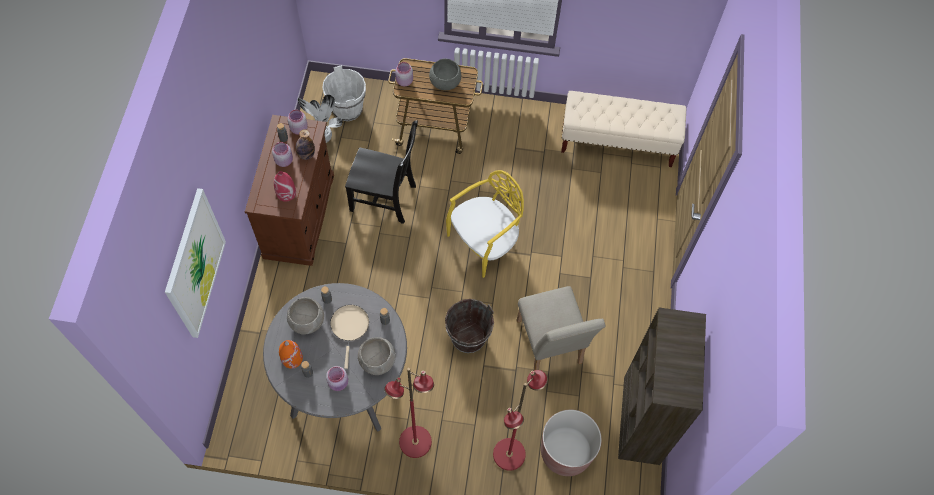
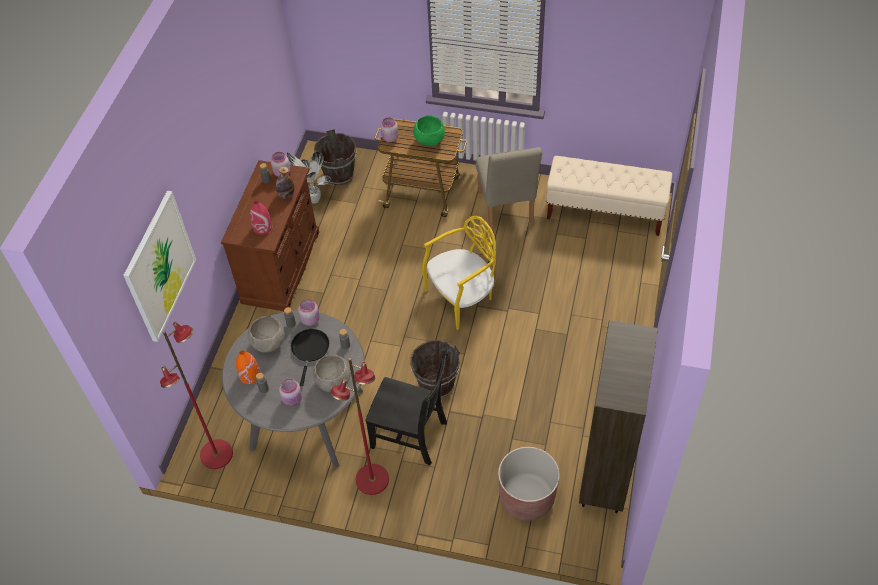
camera: 10 degrees right, 10 degrees down
(284, 160) = (264, 199): pink jar -> pink jar (310, 319)
(347, 109) = (339, 174): white bucket -> brown bucket
(350, 327) = (310, 350): beige frying pan -> black frying pan
(385, 198) = (367, 254): black chair -> black chair (411, 435)
(445, 83) = (429, 141): grey bowl -> green bowl
(510, 454) = (468, 497): red floor lamp -> red floor lamp (217, 455)
(550, 347) = (519, 397): beige chair -> beige chair (505, 212)

